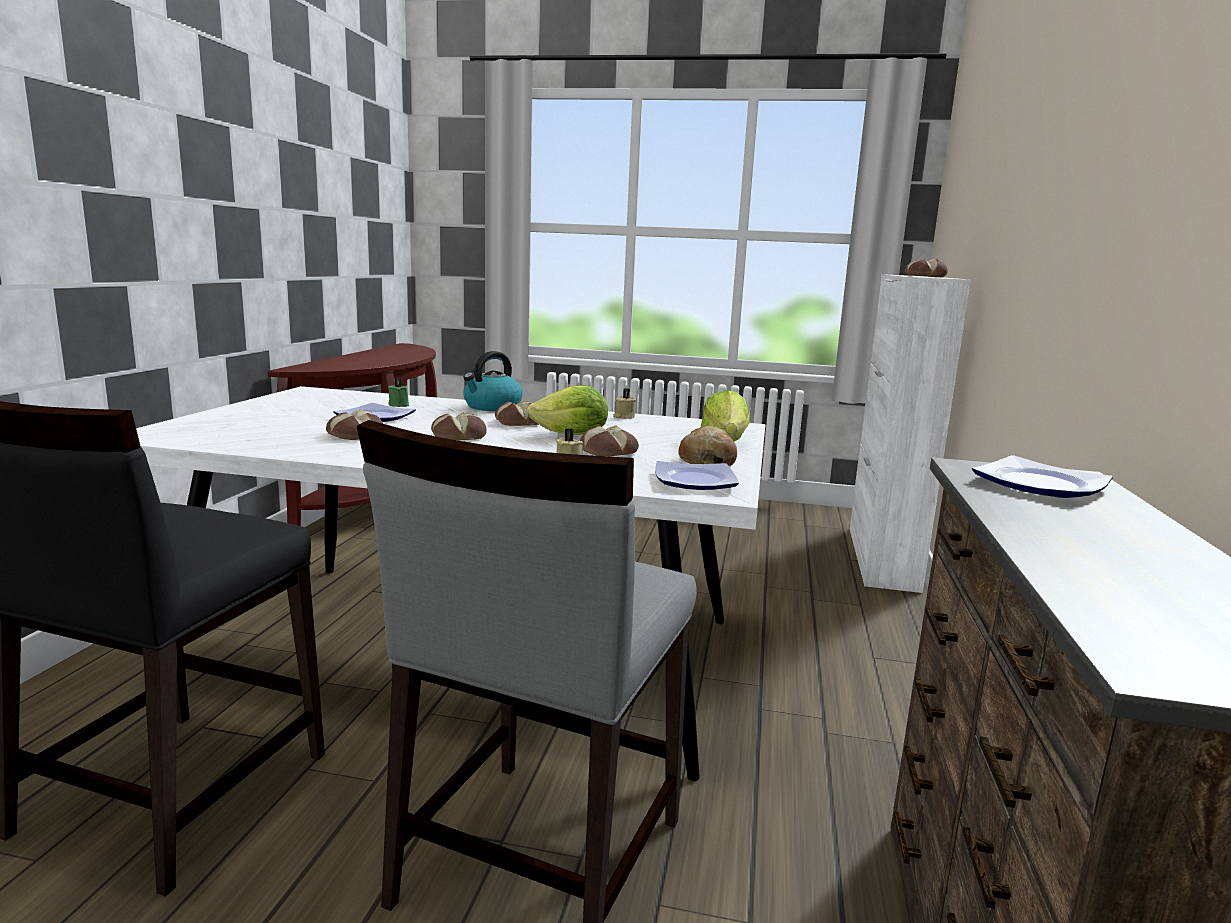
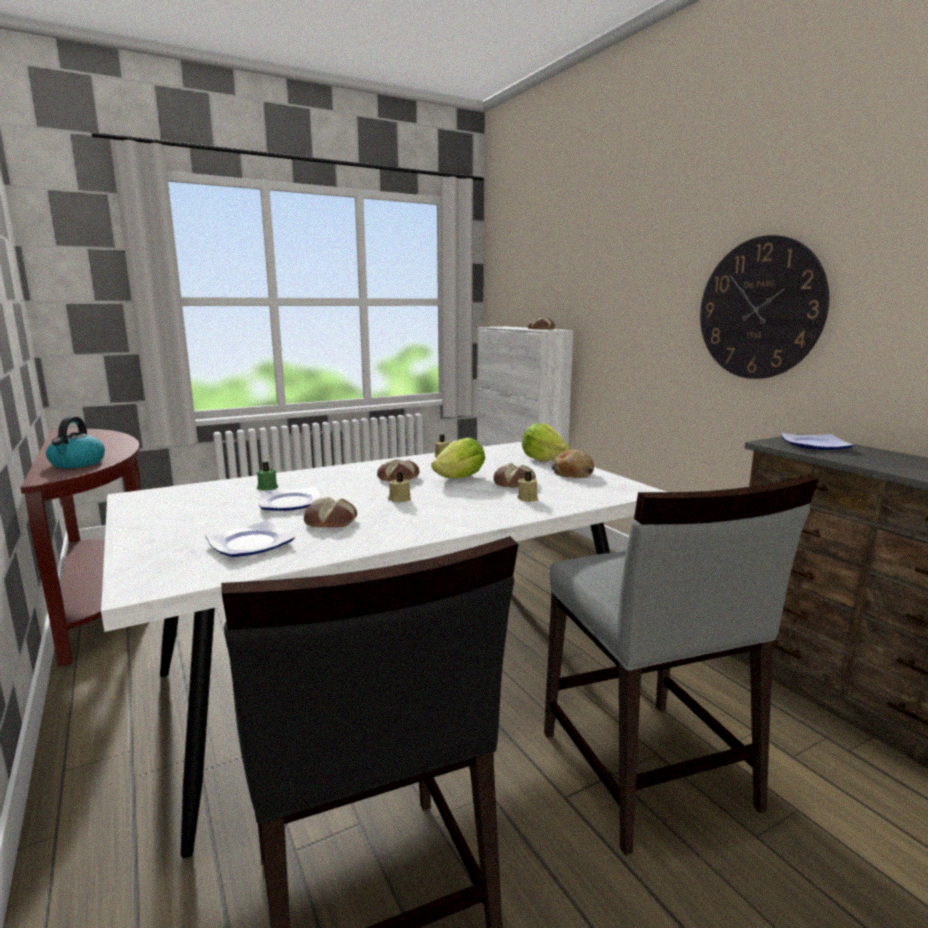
camera: 40 degrees left, 0 degrees up
(458, 436) = (399, 499): bread -> beige candle
(492, 407) = (339, 471): kettle -> kettle (77, 463)
(693, 481) = (607, 487): plate -> plate (249, 544)
(1119, 230) = (759, 309): none -> wall clock

